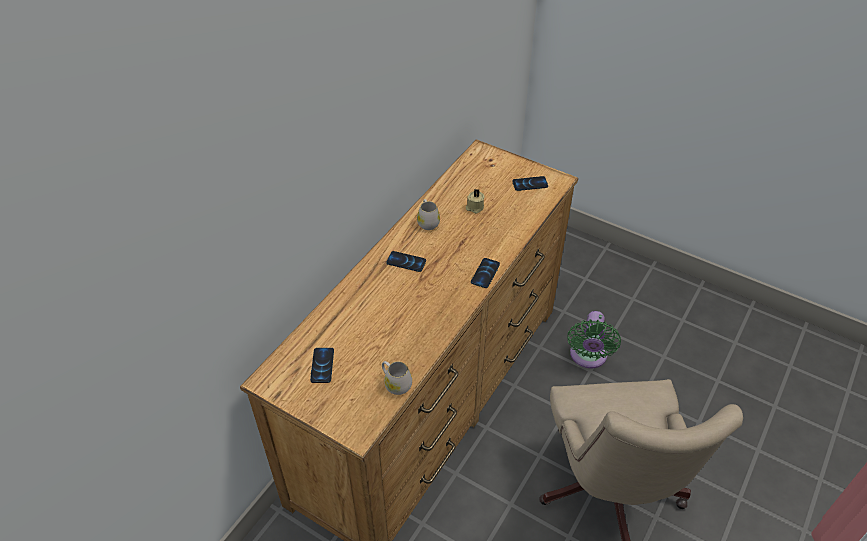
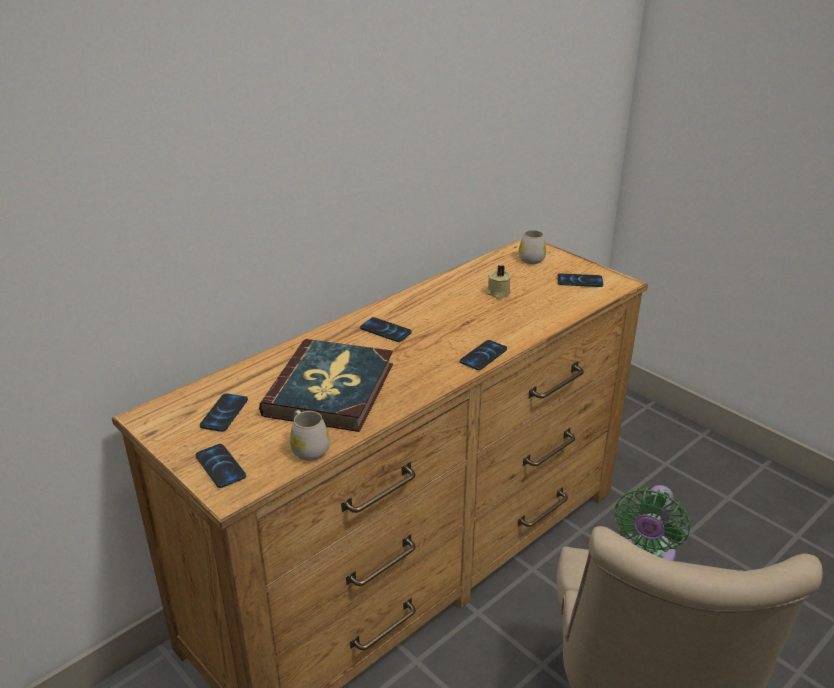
camera: 15 degrees right, 15 degrees down
(342, 413) = (220, 466): none -> phone
(389, 327) = (331, 389): none -> book
(427, 222) = (431, 298): white mug -> white mug (531, 258)

